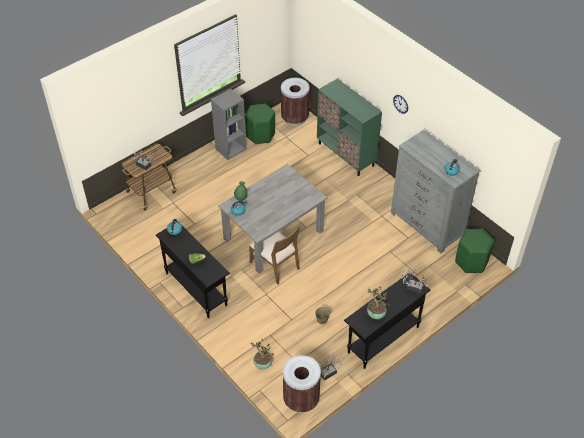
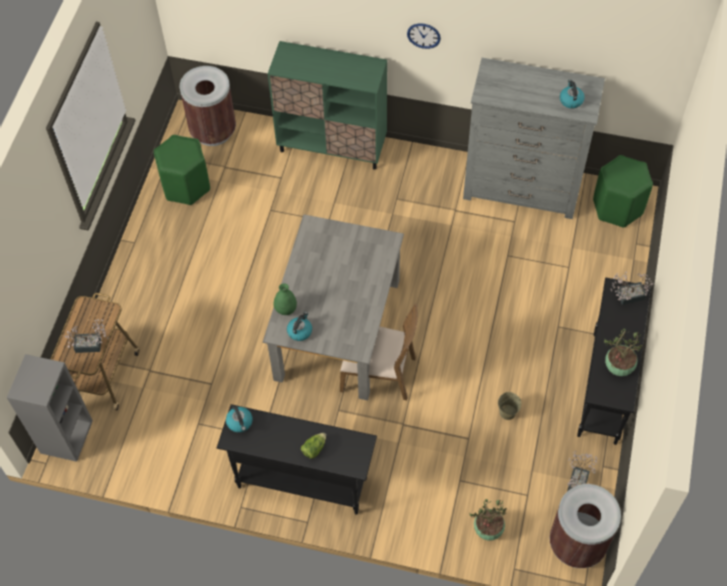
camera: 35 degrees left, 10 degrees up
(231, 148) = (161, 233): grey bookcase -> grey bookcase (66, 436)

